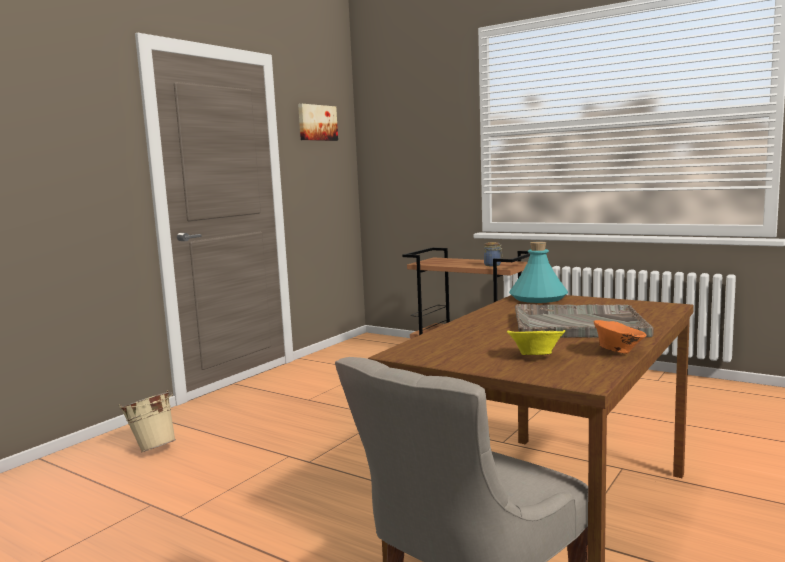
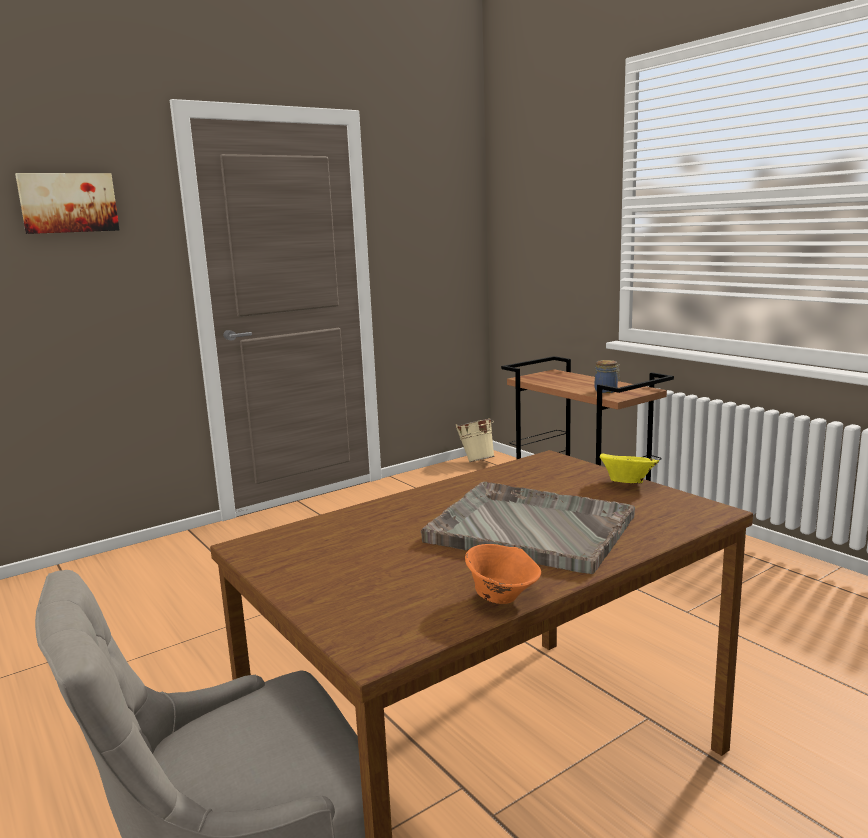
camera: 20 degrees right, 5 degrees up
(153, 448) = (158, 572): beige bucket -> beige bucket (476, 461)
(317, 123) = (425, 192): picture -> picture (68, 203)
(535, 356) = (387, 583): yellow bowl -> yellow bowl (626, 483)
(538, 298) = (554, 467): turquoise bottle -> none

